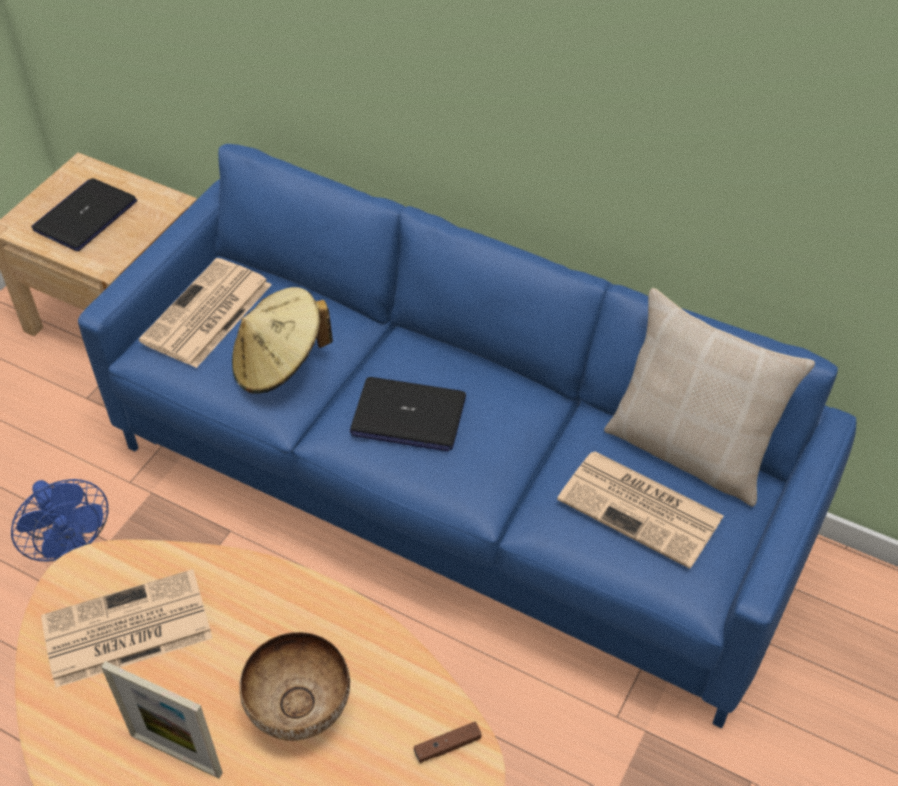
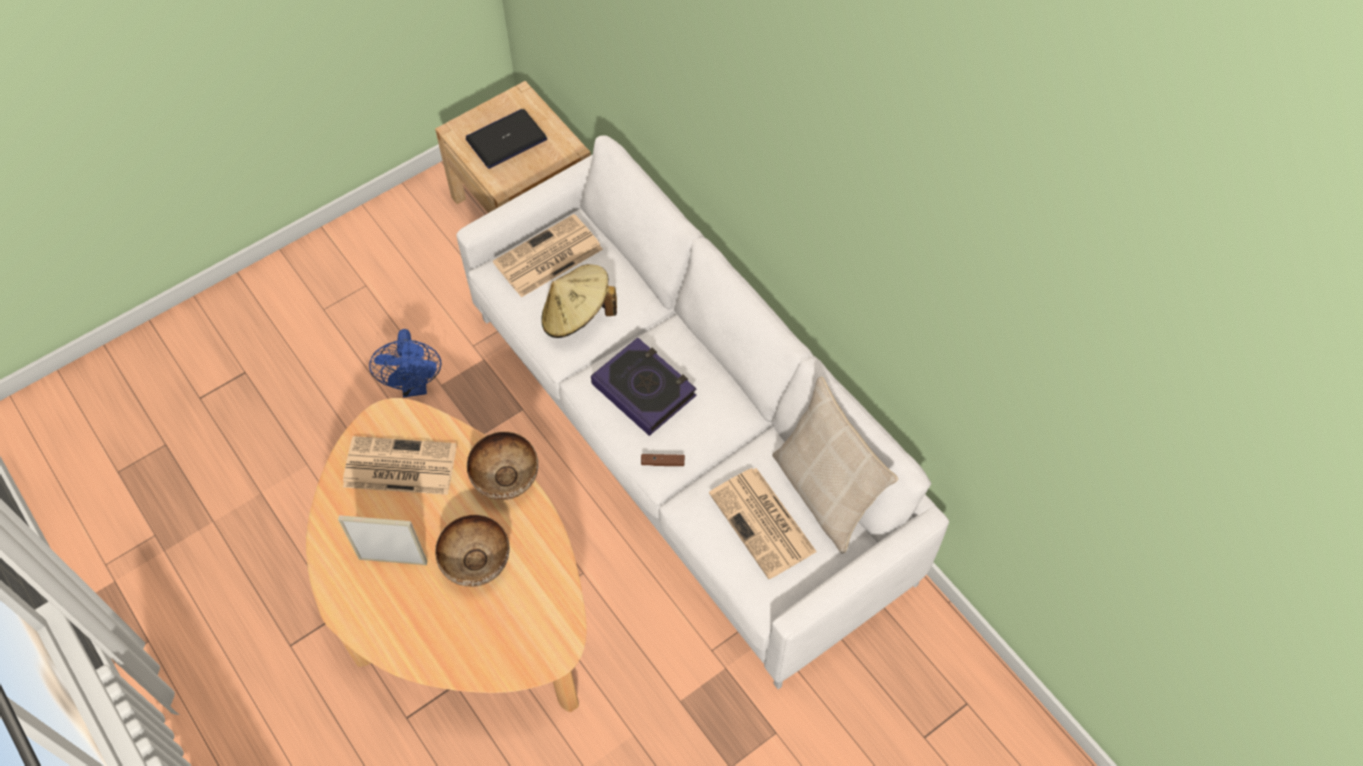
camera: 25 degrees right, 10 degrees up
(176, 754) = (393, 560): picture frame -> picture frame turned 135 degrees clockwise
(284, 590) = (506, 480): none -> bowl
(408, 416) = (644, 389): laptop -> book
(447, 746) = (554, 626): brown game controller -> brown game controller (662, 462)
(451, 498) = (684, 447): blue sofa -> white sofa

